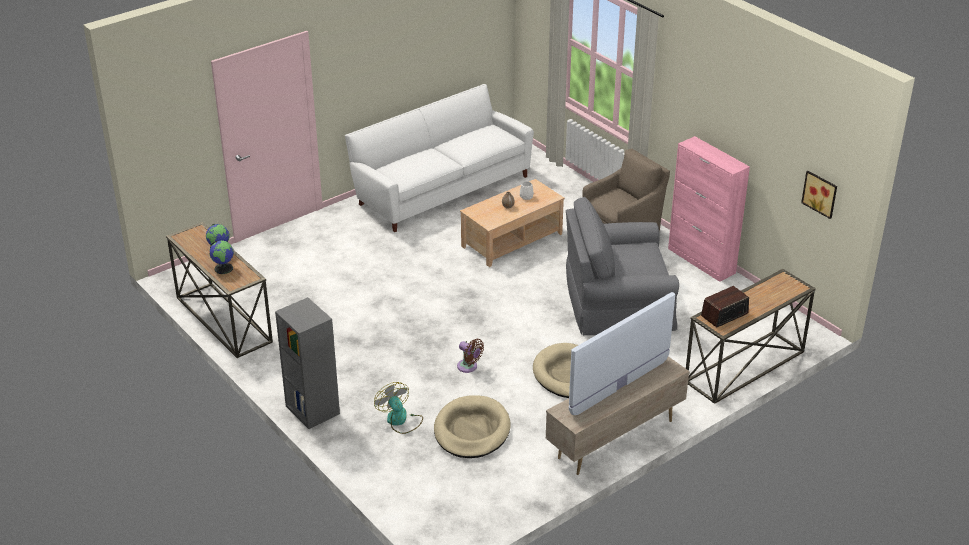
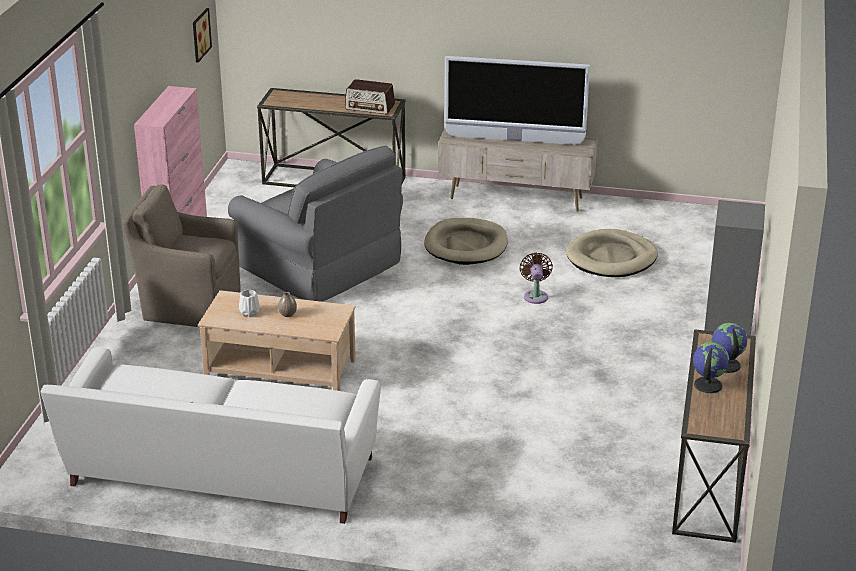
camera: 130 degrees left, 5 degrees down
(400, 420) = (659, 294): fan -> none

